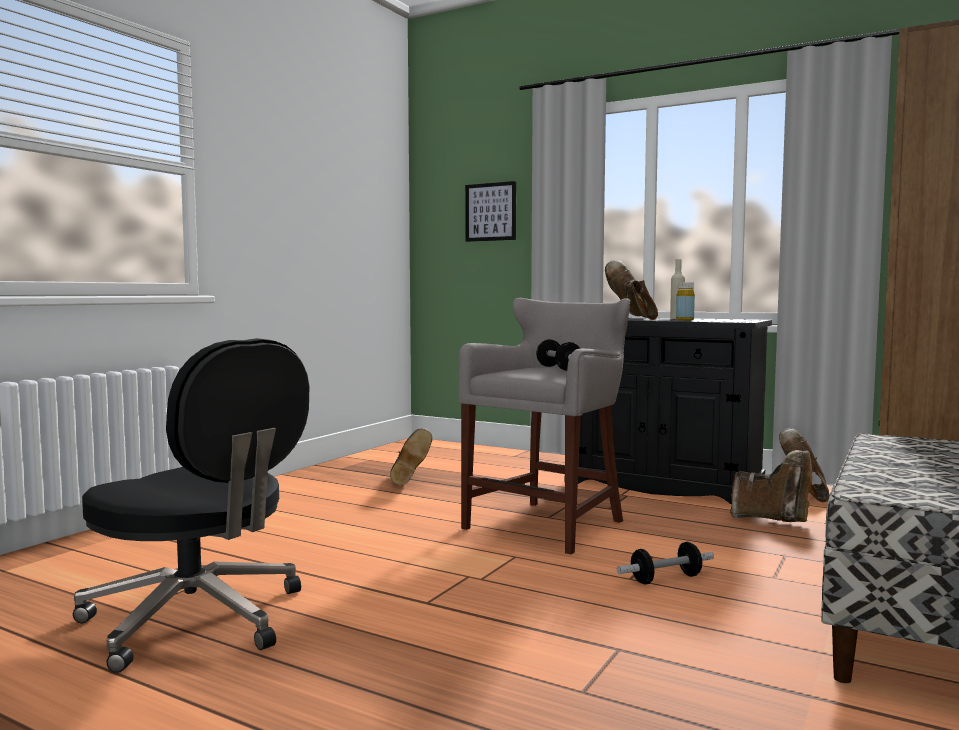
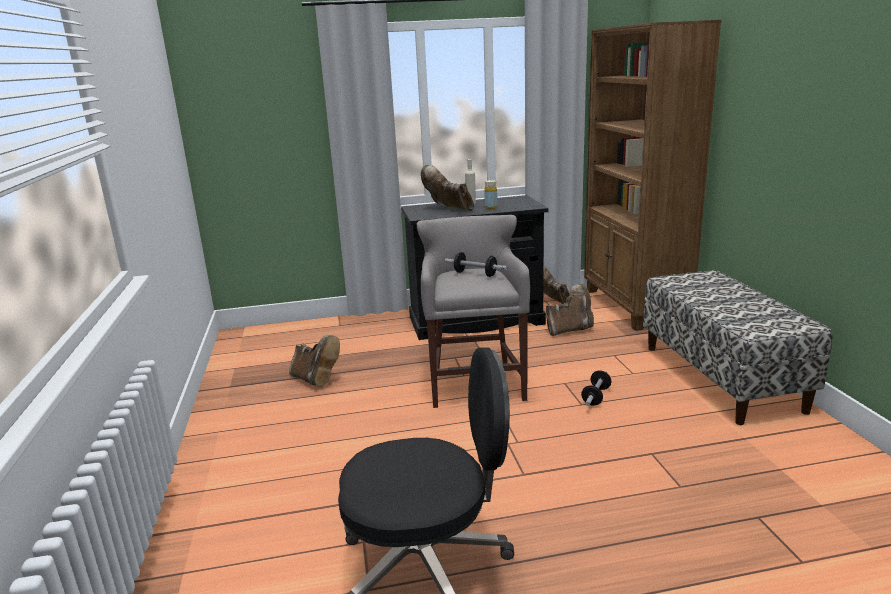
camera: 40 degrees left, 15 degrees up
(490, 212) = (276, 118): picture -> none

